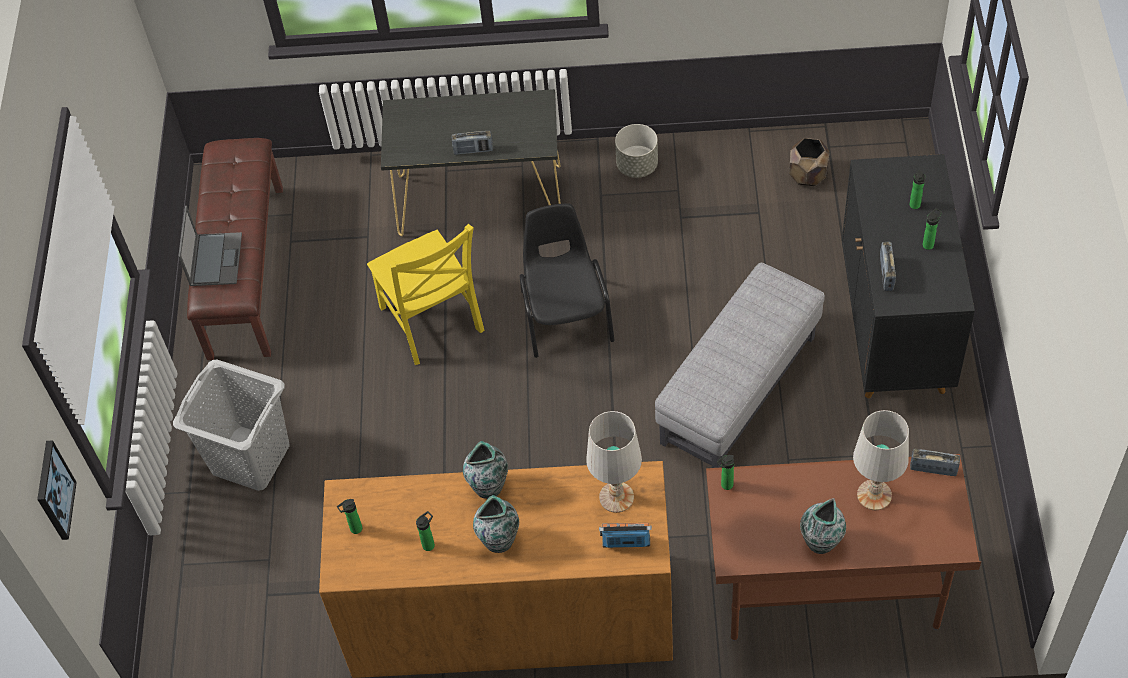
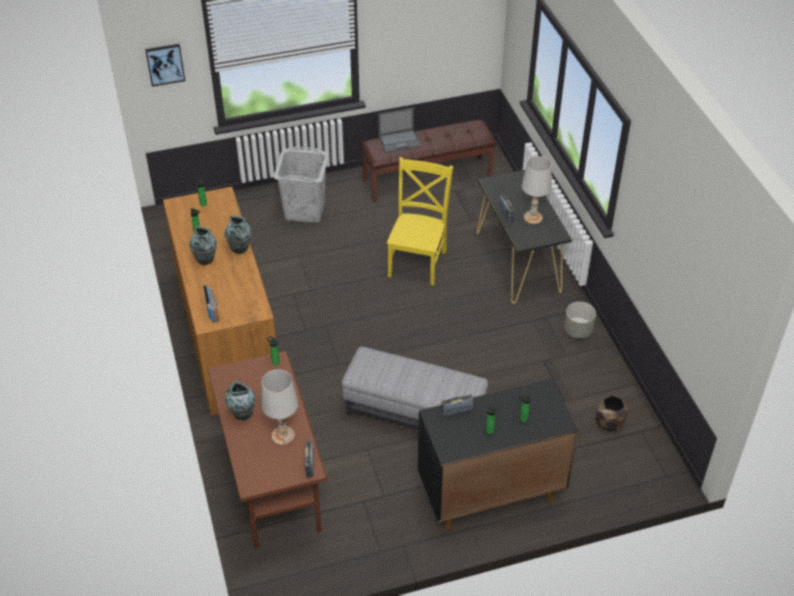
camera: 70 degrees right, 10 degrees down
(432, 322) = (418, 261): yellow chair -> yellow chair turned 150 degrees clockwise
(566, 314) = (444, 319): black chair -> none
(616, 497) = (243, 302): white table lamp -> white table lamp (533, 217)

